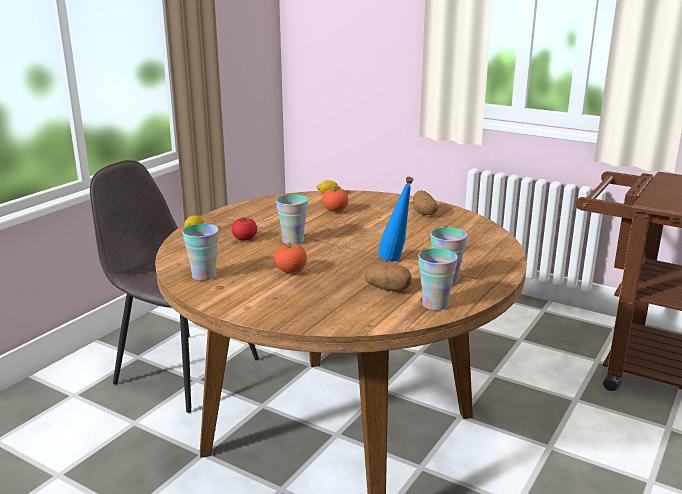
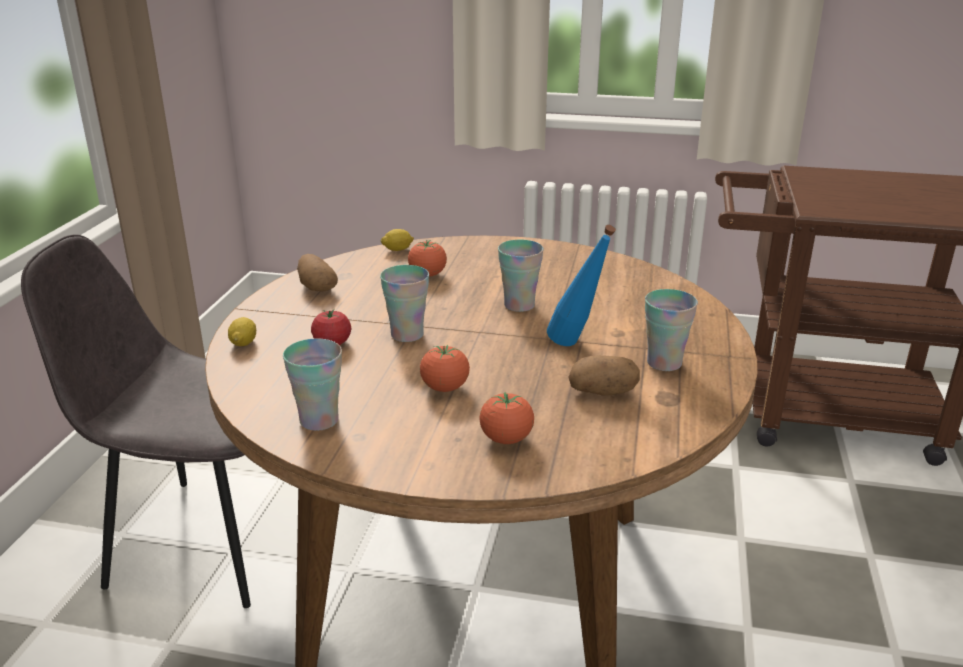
camera: 20 degrees left, 5 degrees up
(304, 302) = (506, 439): none -> tomato
(423, 213) = (549, 261): potato -> potato (316, 287)
(435, 304) = (683, 406): cup -> cup (519, 305)

